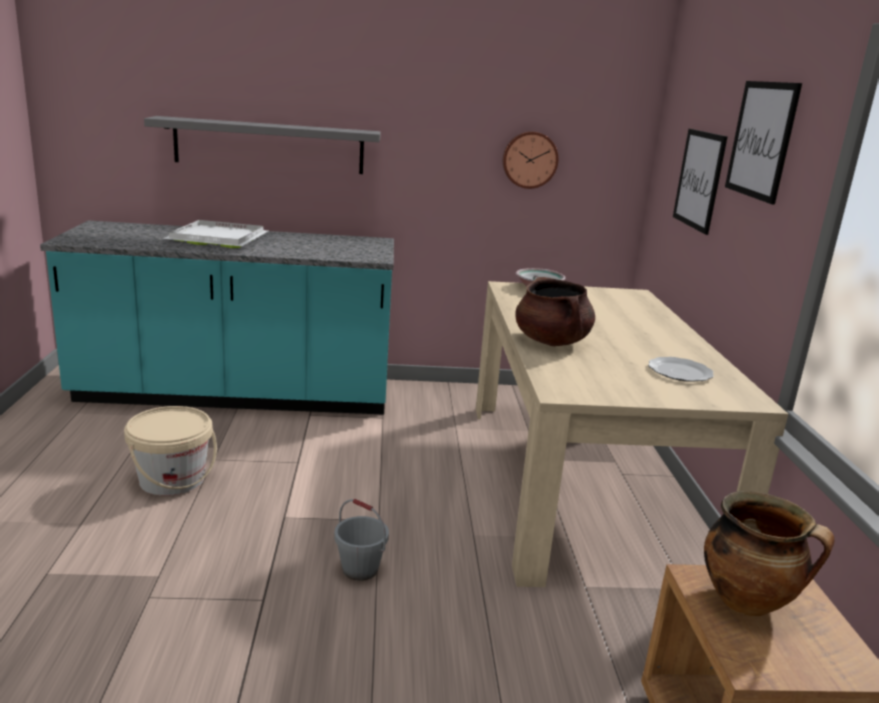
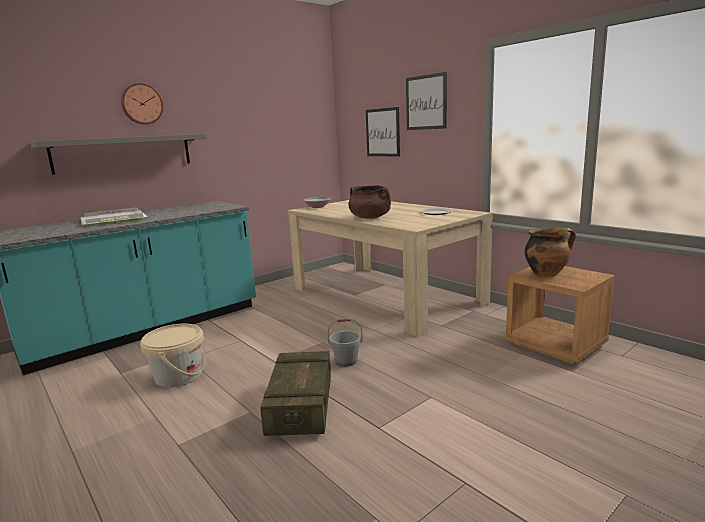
camera: 35 degrees left, 5 degrees down
(210, 606) = (301, 407): none -> crate
(529, 159) = (280, 141): wall clock -> wall clock (141, 104)

